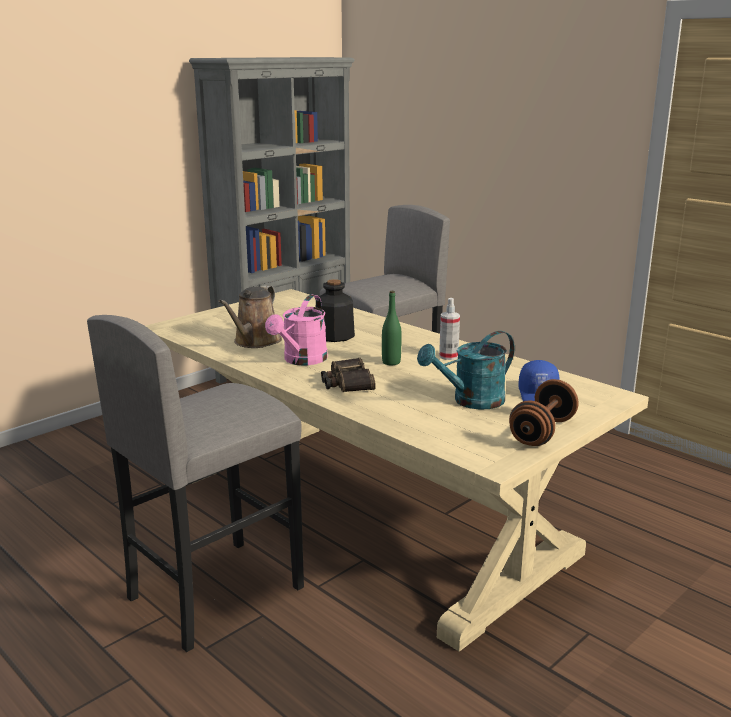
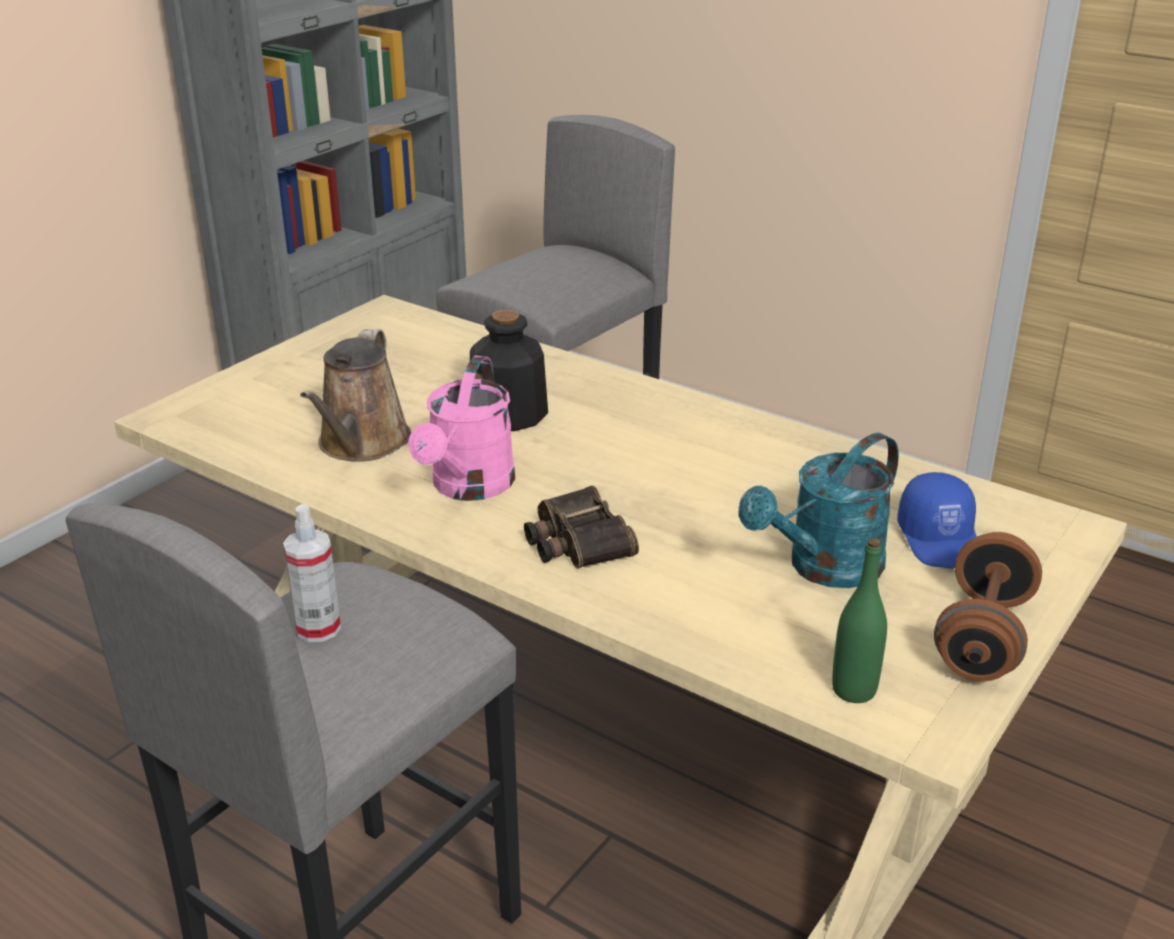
camera: 10 degrees left, 10 degrees up
(391, 362) = (640, 477): green bottle -> green bottle (854, 690)
(448, 356) = (739, 451): spray bottle -> spray bottle (318, 628)

